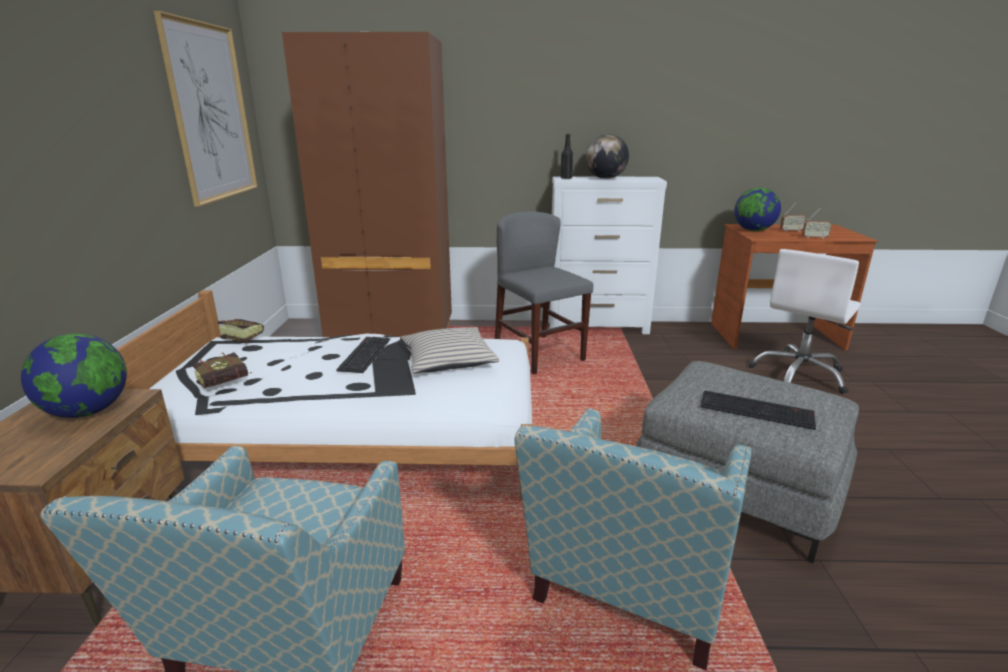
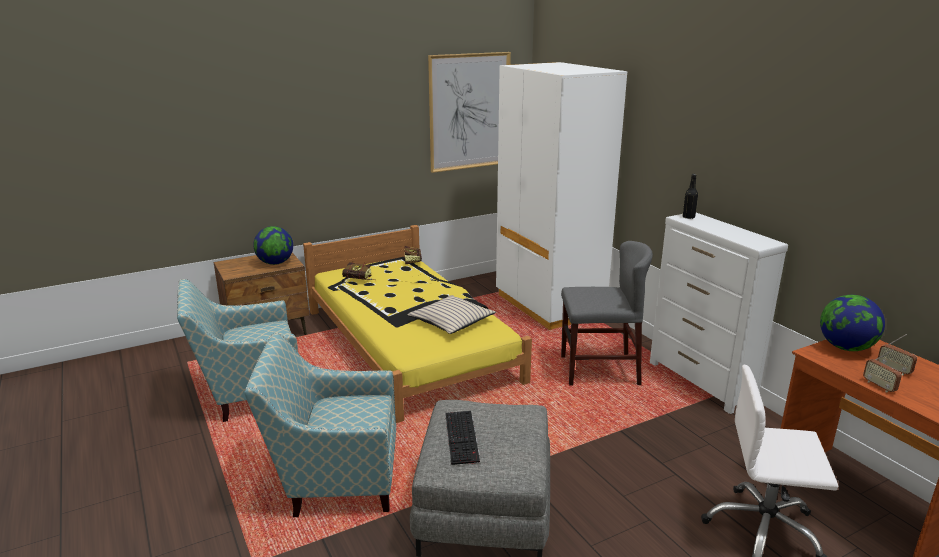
camera: 60 degrees right, 0 degrees up
(352, 434) = (409, 344): white bed -> yellow bed
(364, 354) = (428, 296): keyboard -> none
(392, 335) = (549, 305): brown wardrobe -> white wardrobe
(539, 354) = (599, 370): grey chair -> grey chair turned 60 degrees clockwise
(605, 178) = (719, 229): globe -> none

